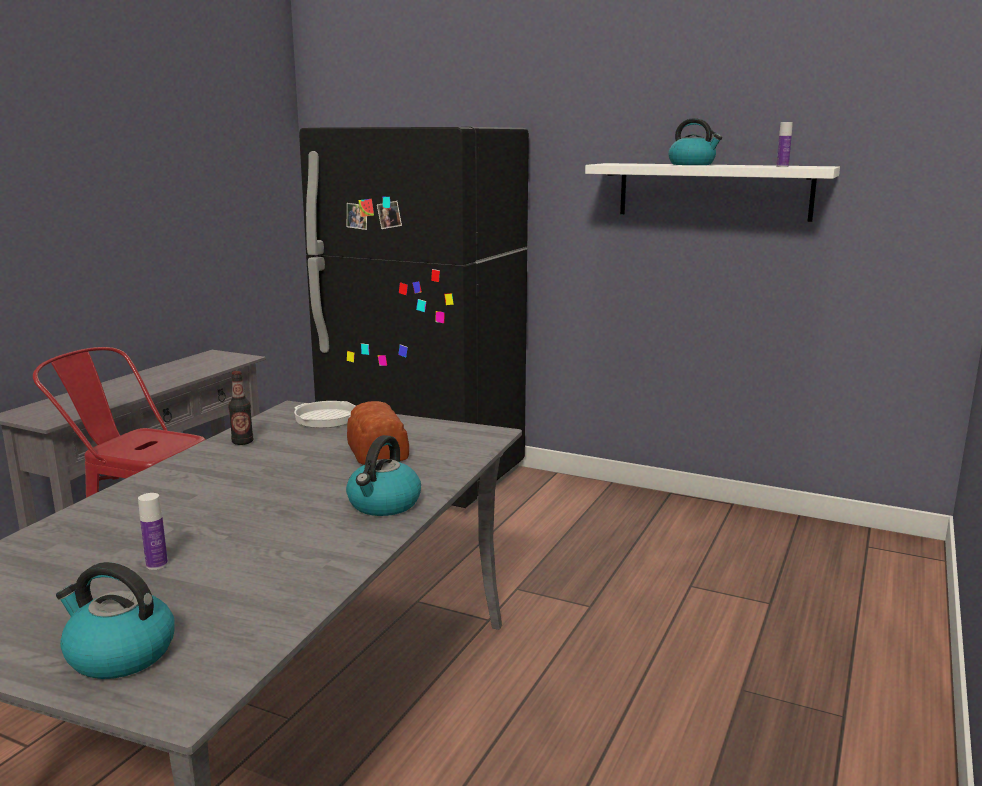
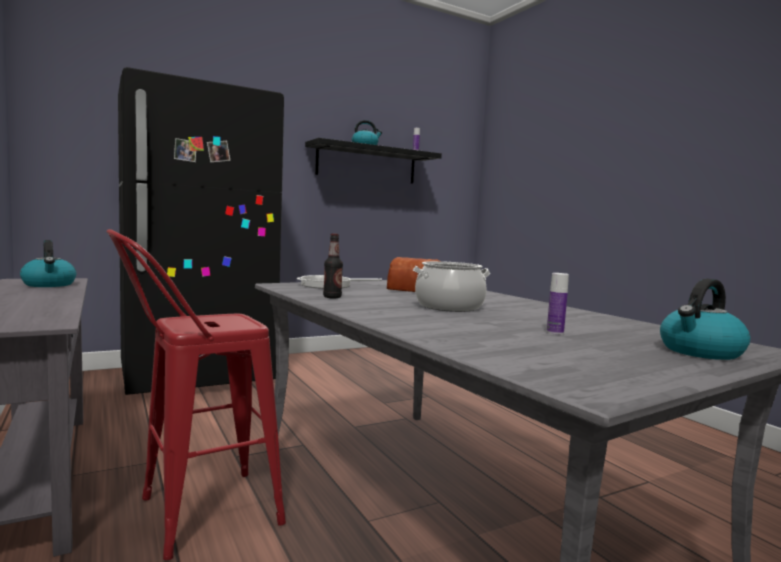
camera: 55 degrees left, 10 degrees down
(265, 491) = (449, 307): none -> cooking pot
(384, 504) = (510, 300): kettle -> kettle (49, 284)
(714, 191) = (367, 164): white shelf -> black shelf

